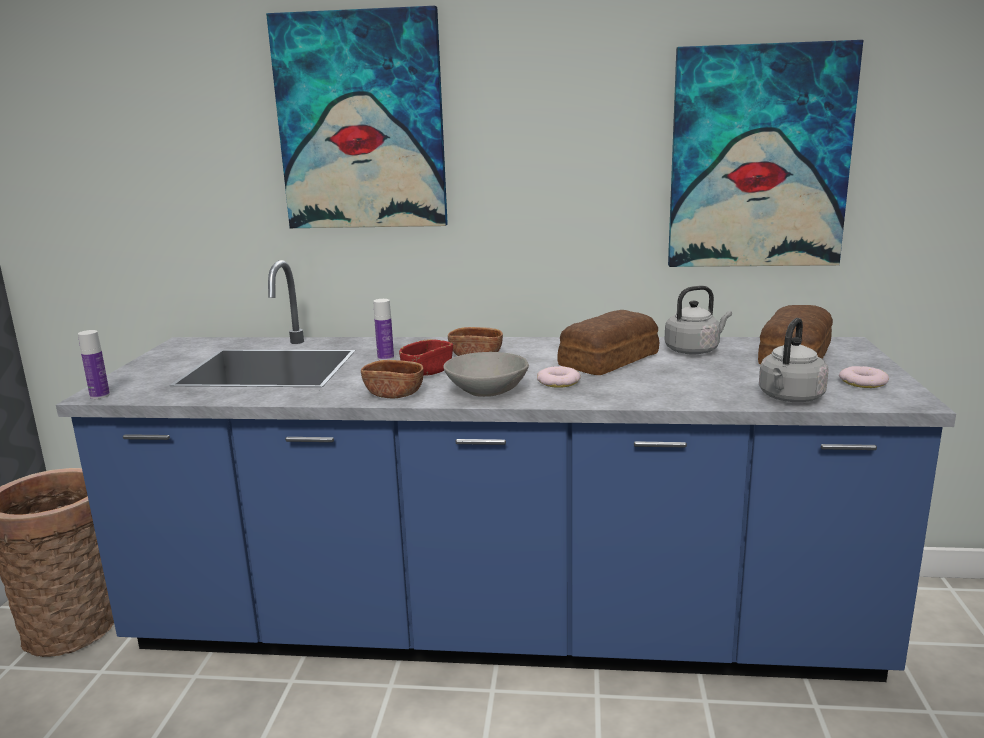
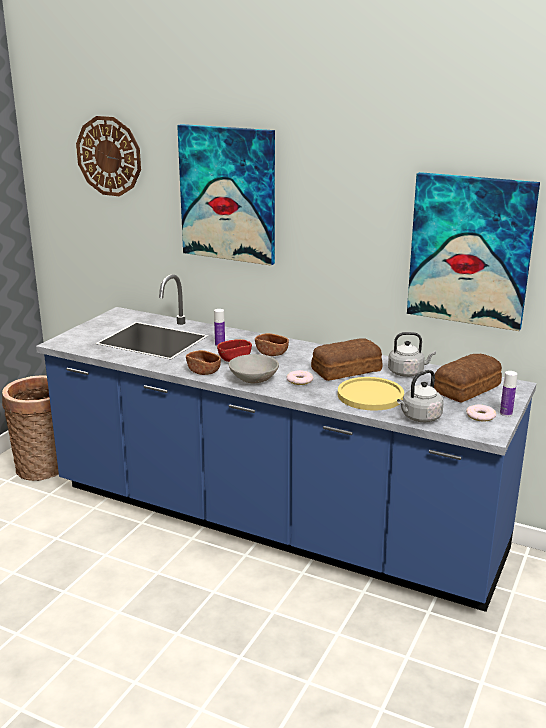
camera: 20 degrees right, 5 degrees up
(100, 396) = (58, 344): bottle -> bottle (506, 413)
(139, 84) = (109, 156): none -> wall clock
(683, 383) = (370, 395): none -> yellow plate

